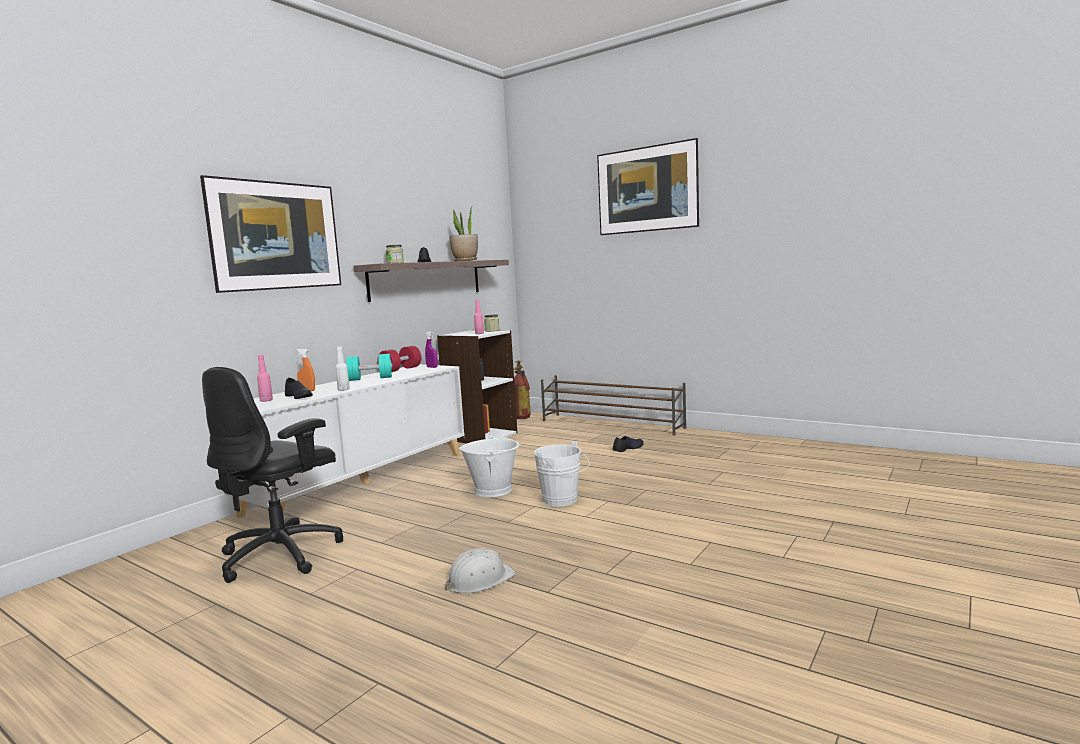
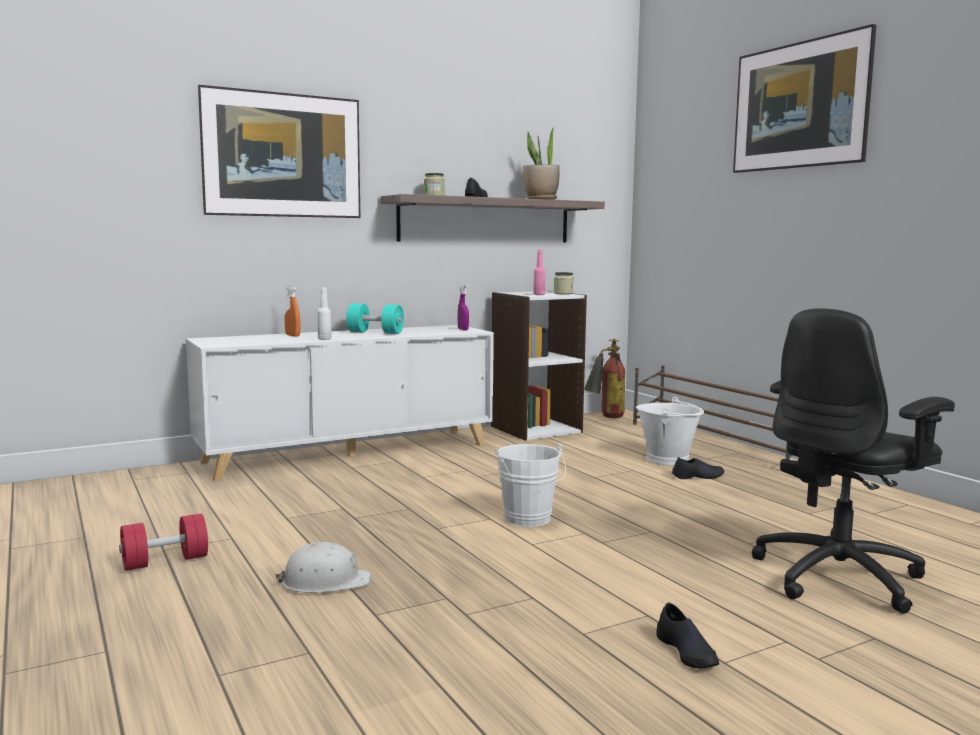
camera: 25 degrees right, 0 degrees up
(266, 400) = (237, 339): pink bottle -> none
(282, 555) = (189, 507): black office chair -> black office chair (840, 577)
(299, 396) = (272, 339): black shoe -> black shoe (687, 652)
(400, 370) = (426, 328): red dumbbell -> red dumbbell (165, 562)
(493, 490) = (468, 491): white bucket -> white bucket (668, 459)

